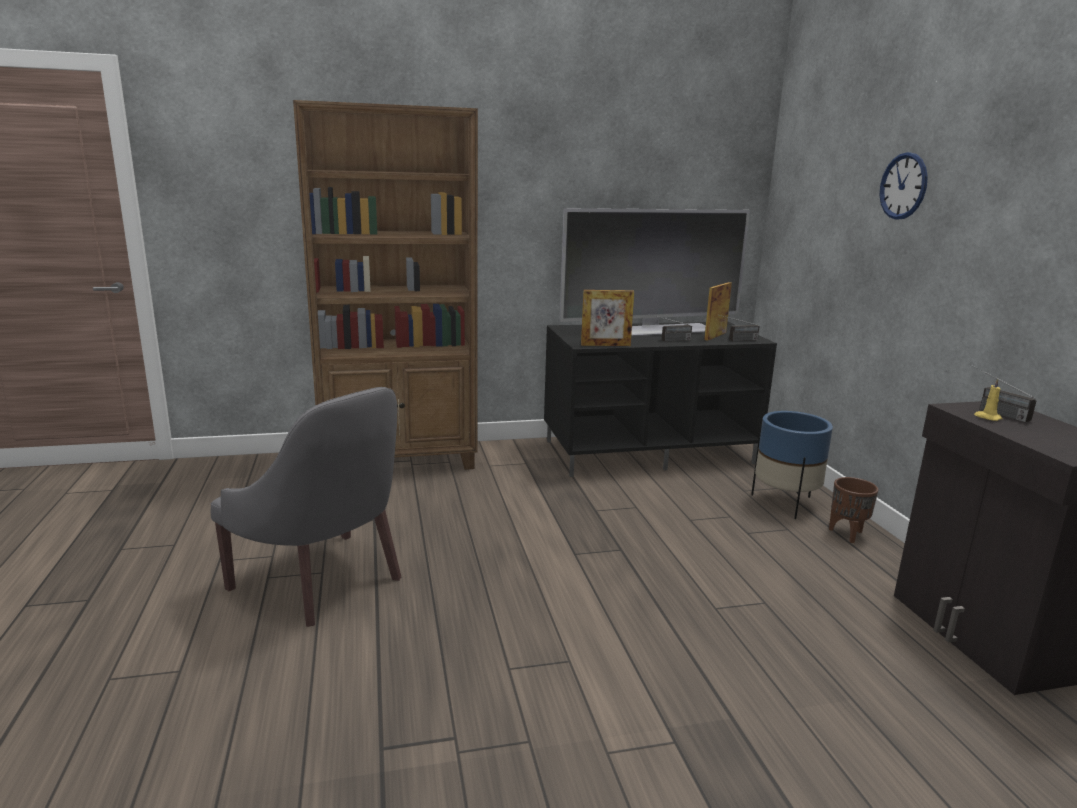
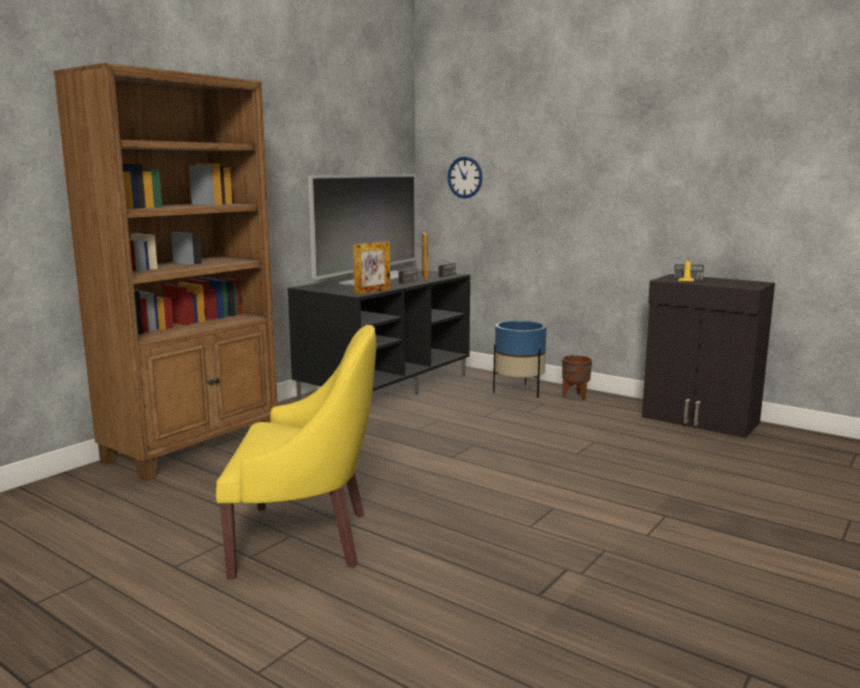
camera: 40 degrees left, 5 degrees down
(324, 581) = (305, 539): grey armchair -> yellow armchair
(903, 186) = (557, 147): wall clock -> wall clock (465, 177)

